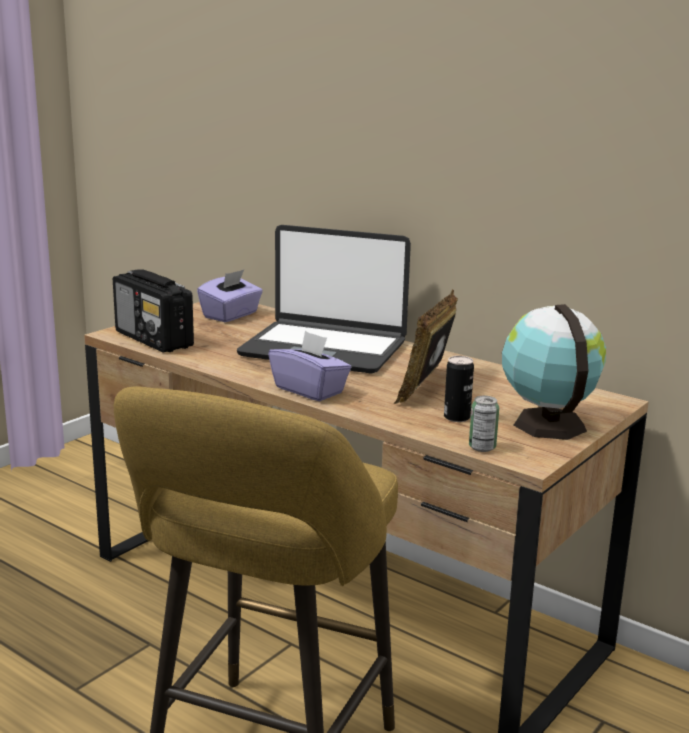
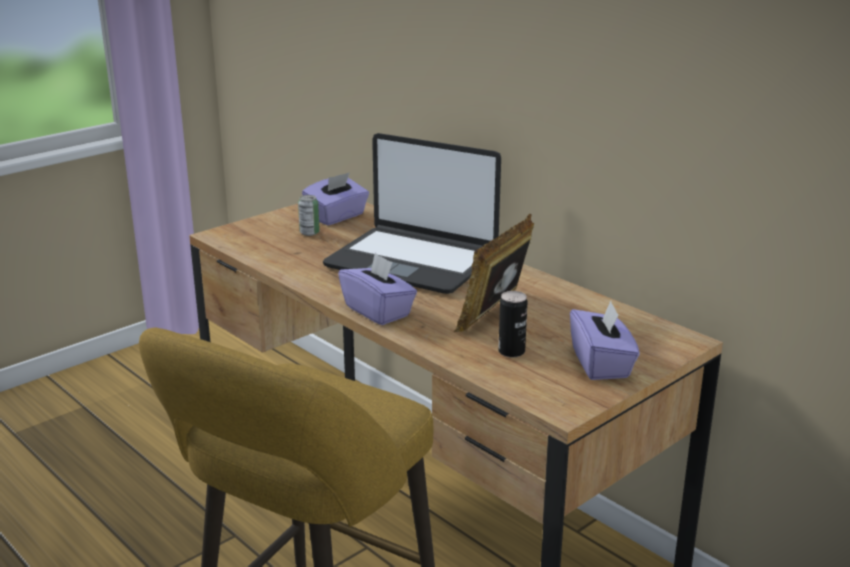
camera: 10 degrees right, 5 degrees up
(154, 340) = (252, 244): radio -> none
(482, 447) = (521, 390): can -> can (309, 233)
(547, 423) = (601, 364): globe -> purple tissue box

